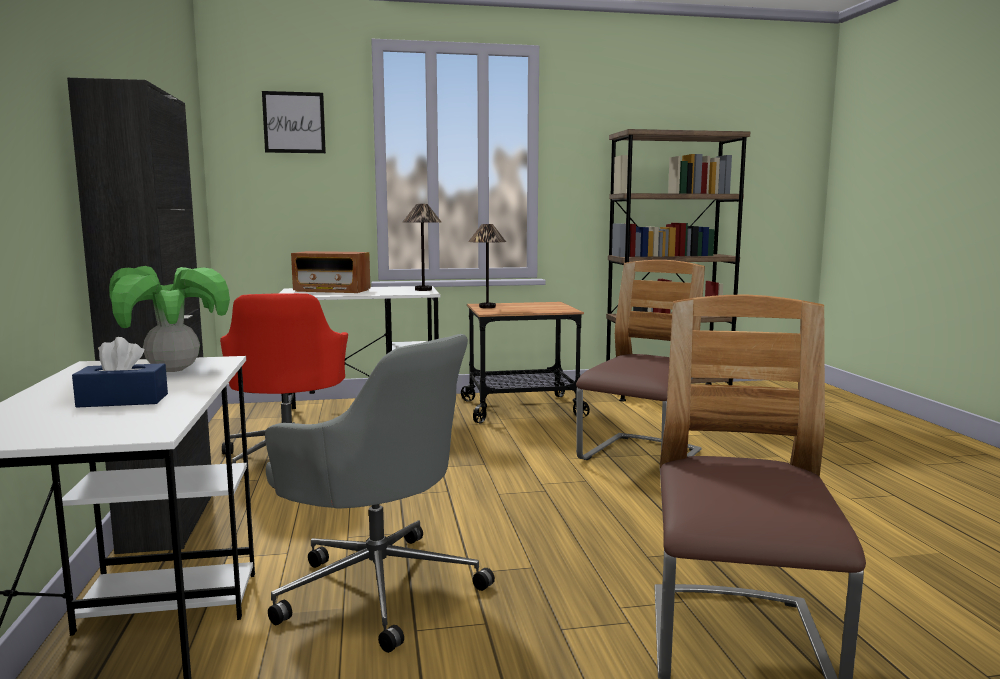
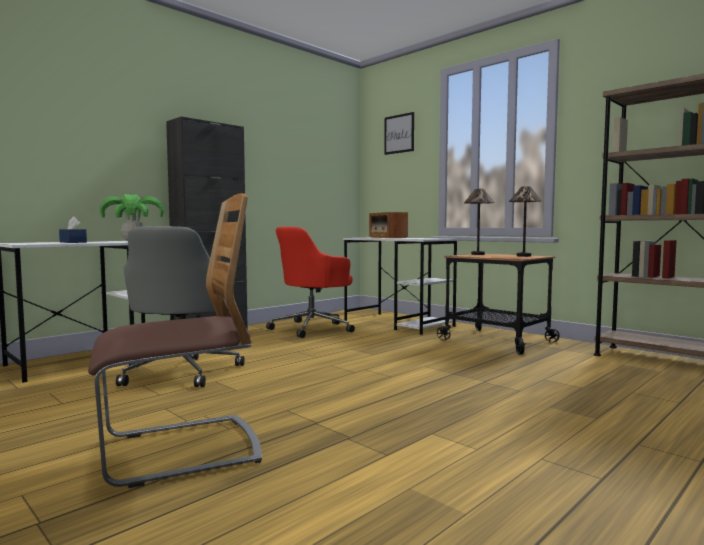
camera: 55 degrees right, 5 degrees down
(423, 290) = (433, 238): table lamp -> table lamp (523, 256)
(640, 457) = (472, 380): chair -> none

